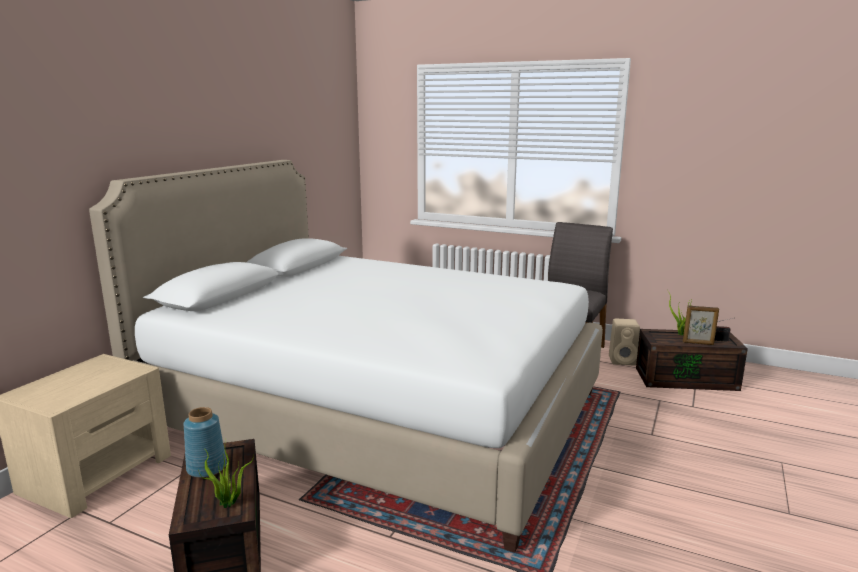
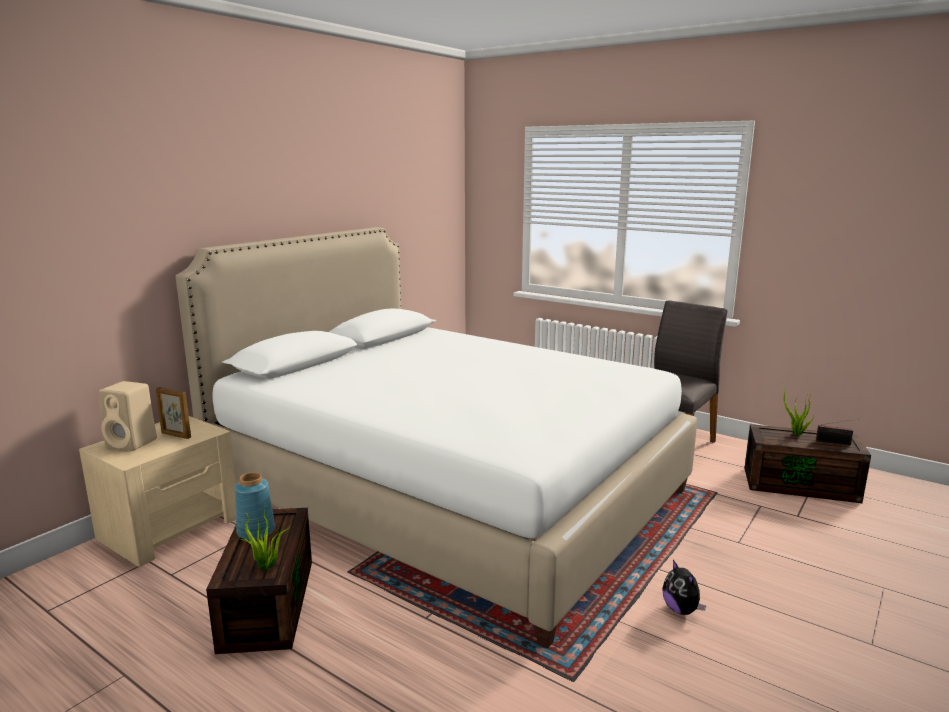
camera: 10 degrees right, 0 degrees up
(623, 360) = (732, 458): beige speaker -> beige speaker (133, 443)
(623, 501) = (681, 610): none -> plush toy
(698, 343) = (812, 445): picture frame -> picture frame (175, 435)

